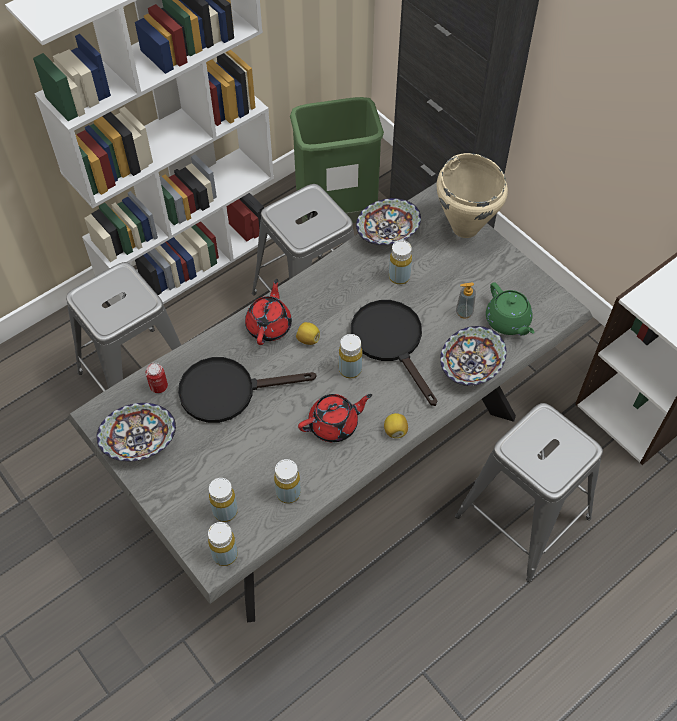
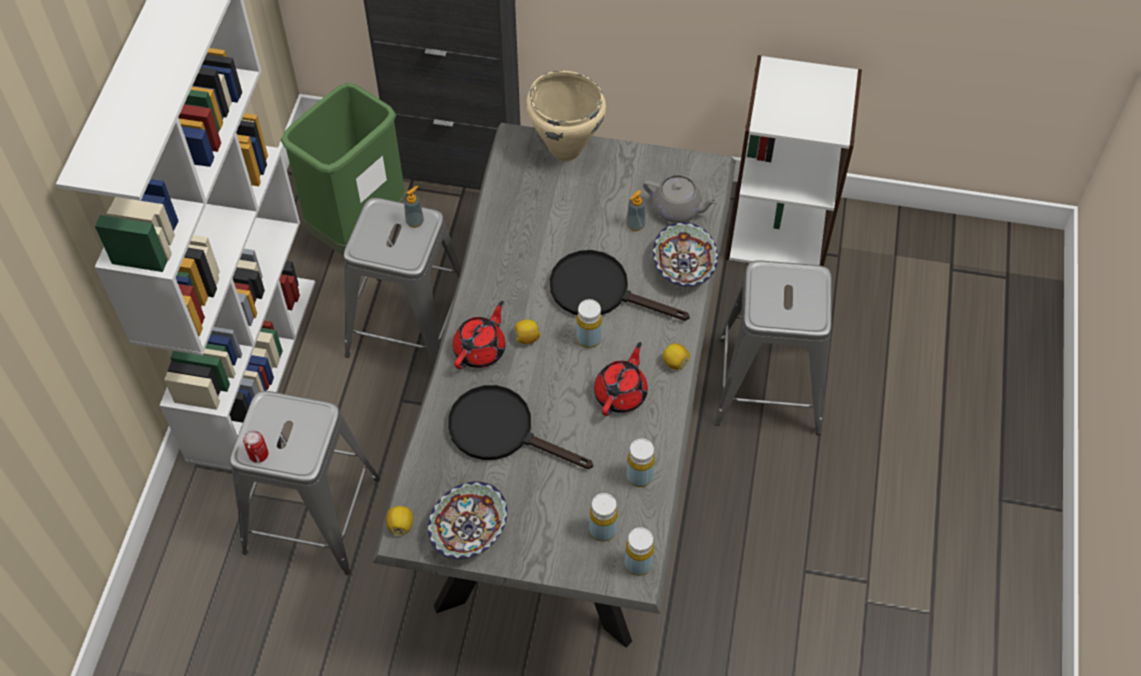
camera: 40 degrees left, 0 degrees up
(102, 405) = (400, 525): none -> lemon
(159, 386) = (436, 471): can -> can (259, 455)
(228, 391) = (502, 430): black frying pan -> black frying pan turned 75 degrees clockwise
(269, 325) = (480, 349): red teapot -> red teapot turned 60 degrees clockwise
(328, 217) = (415, 221): none -> soap dispenser
(387, 233) = (503, 198): bowl -> none
(399, 277) = (551, 230): yellow bottle -> none
(508, 321) = (678, 208): green teapot -> grey teapot

